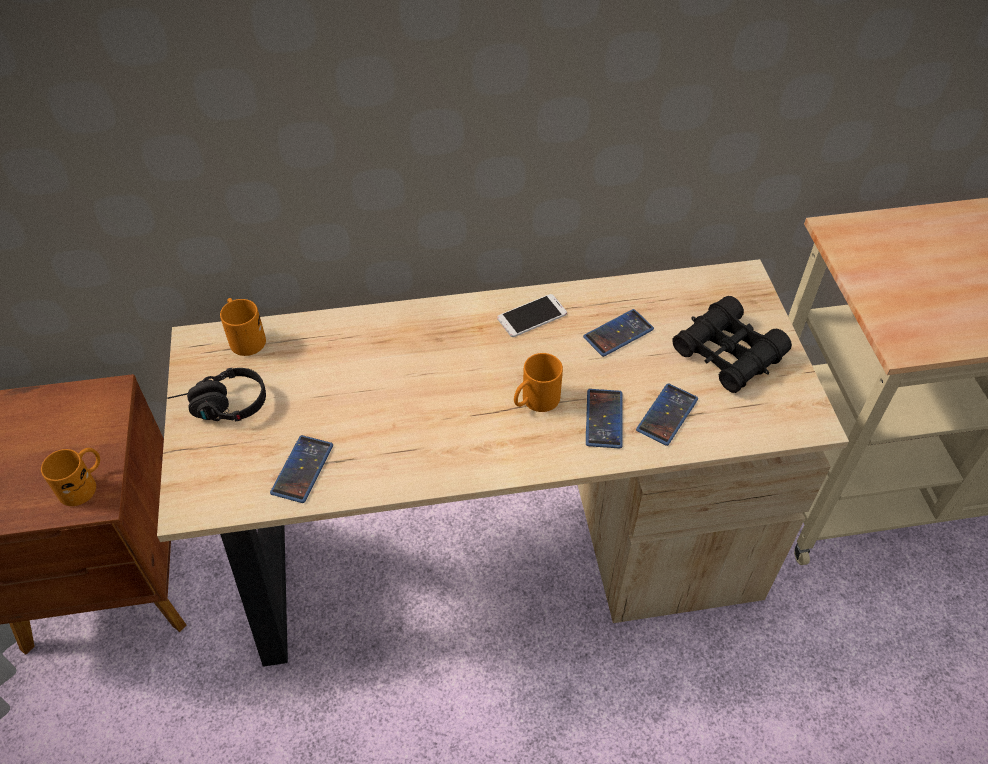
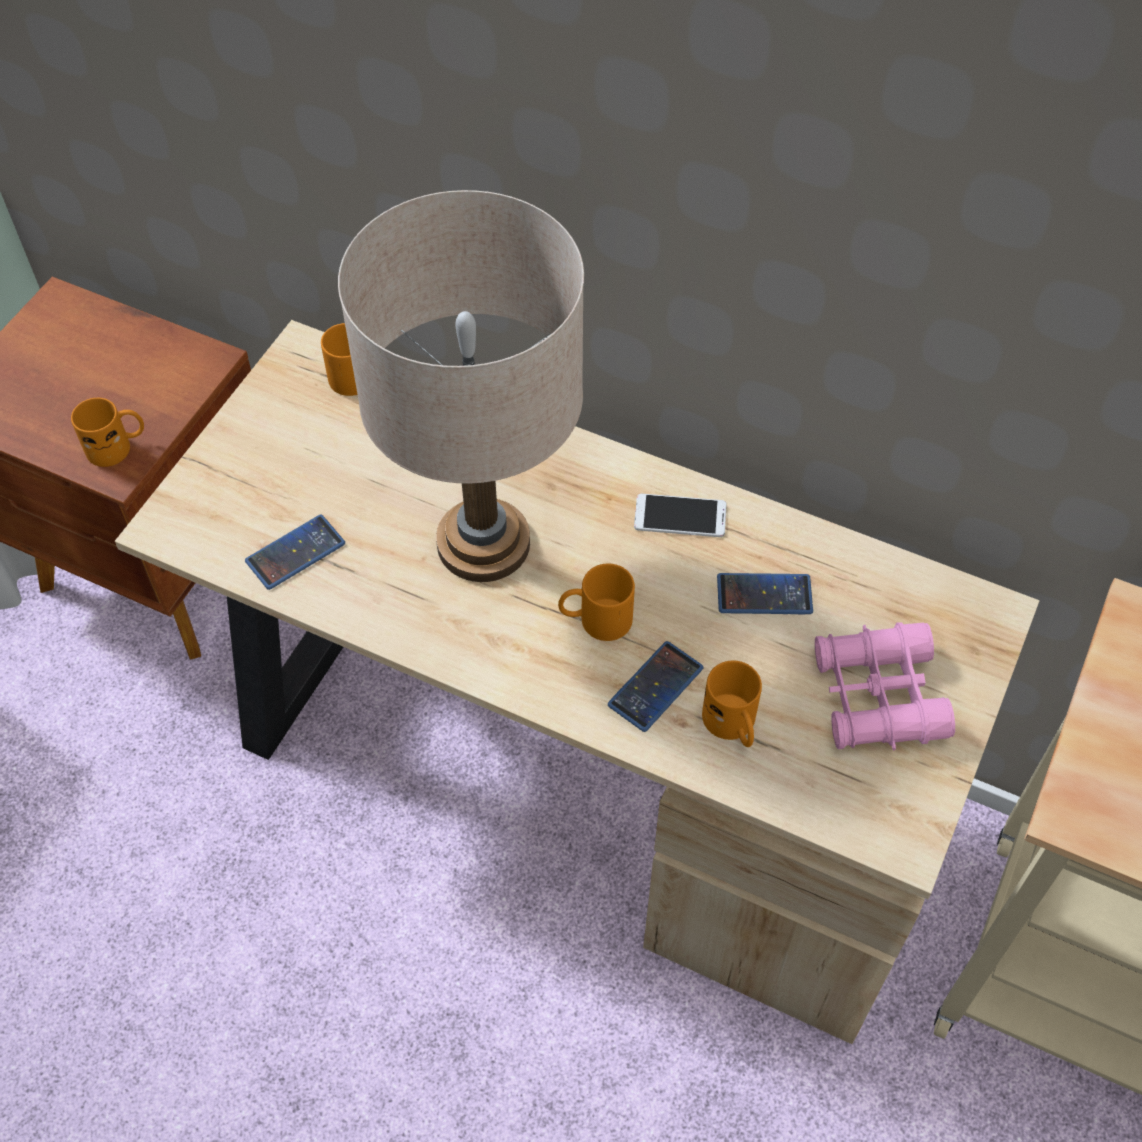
camera: 35 degrees right, 5 degrees up
(220, 407) = (270, 438): black headphones -> none
(425, 394) = (484, 543): none -> beige table lamp
(667, 415) = (733, 726): phone -> orange mug
(727, 353) = (877, 696): black binoculars -> pink binoculars

